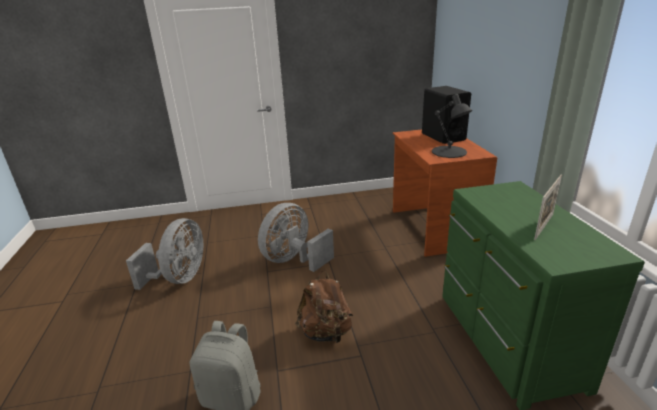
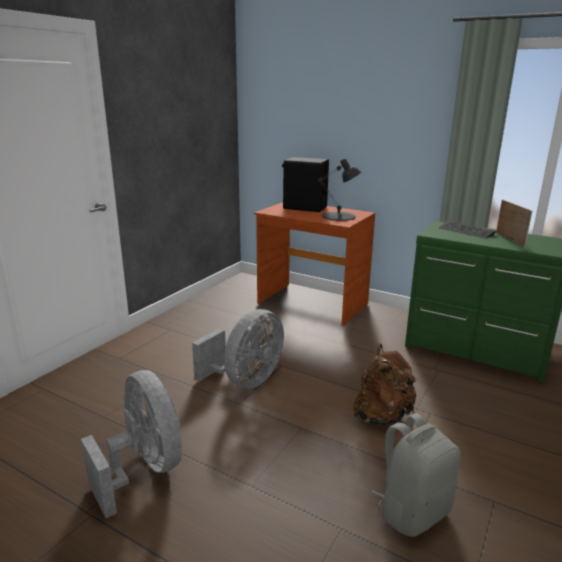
camera: 50 degrees left, 5 degrees down
(294, 260) = (246, 380): grey fan -> grey fan turned 135 degrees counterclockwise
(520, 201) = (466, 231): none -> keyboard

